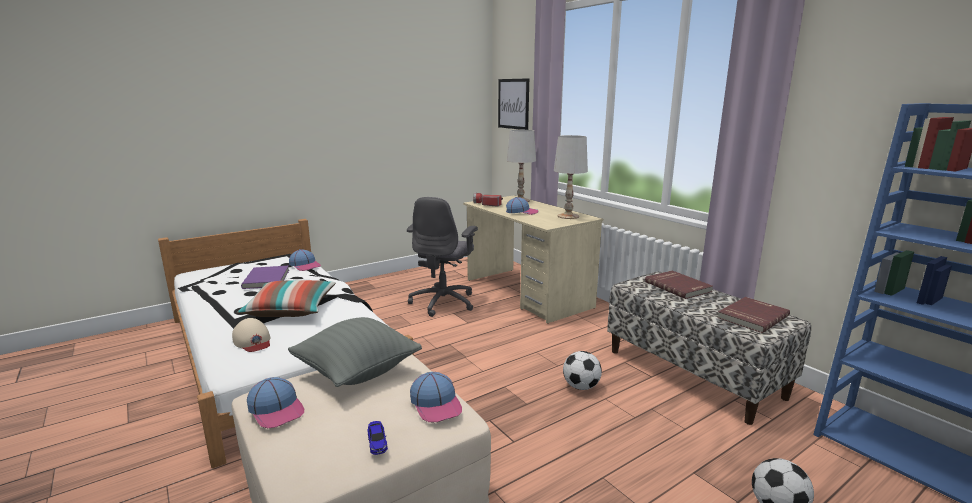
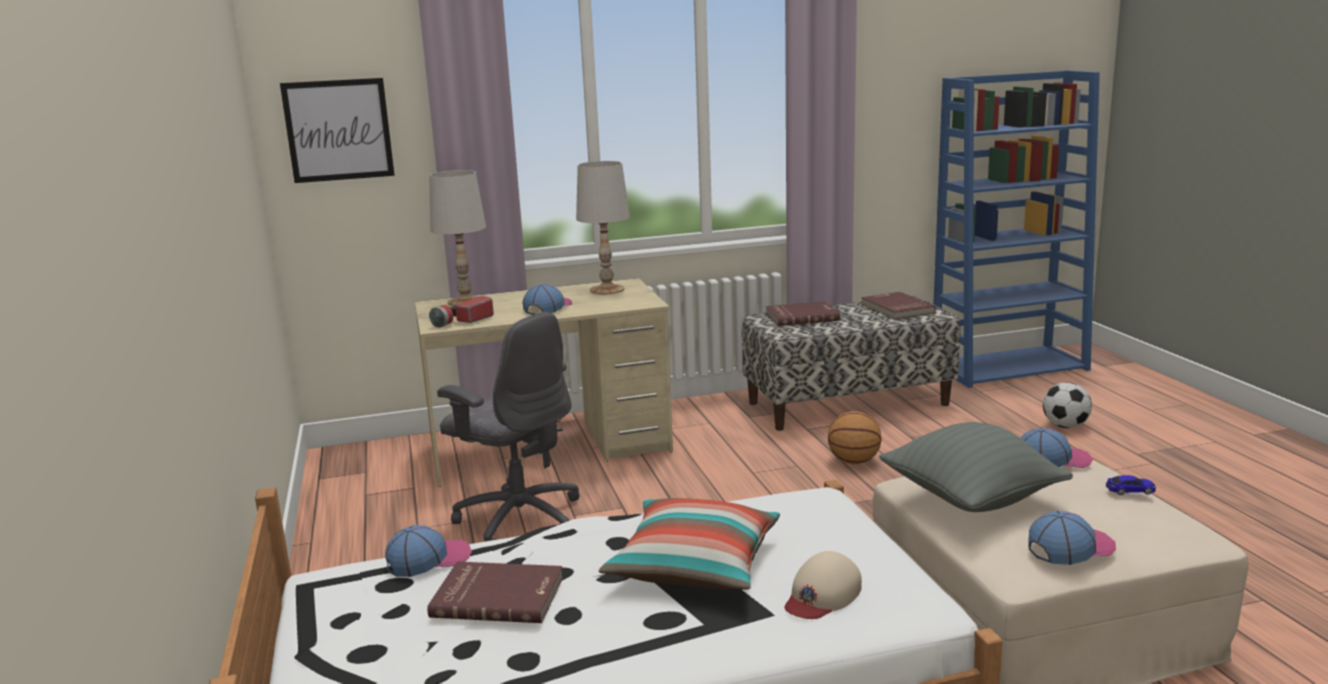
camera: 70 degrees left, 0 degrees up
(252, 341) = (822, 595): beige cap -> beige cap turned 150 degrees clockwise
(267, 279) = (498, 596): purple book -> red book
(581, 386) = (854, 461): football -> basketball

